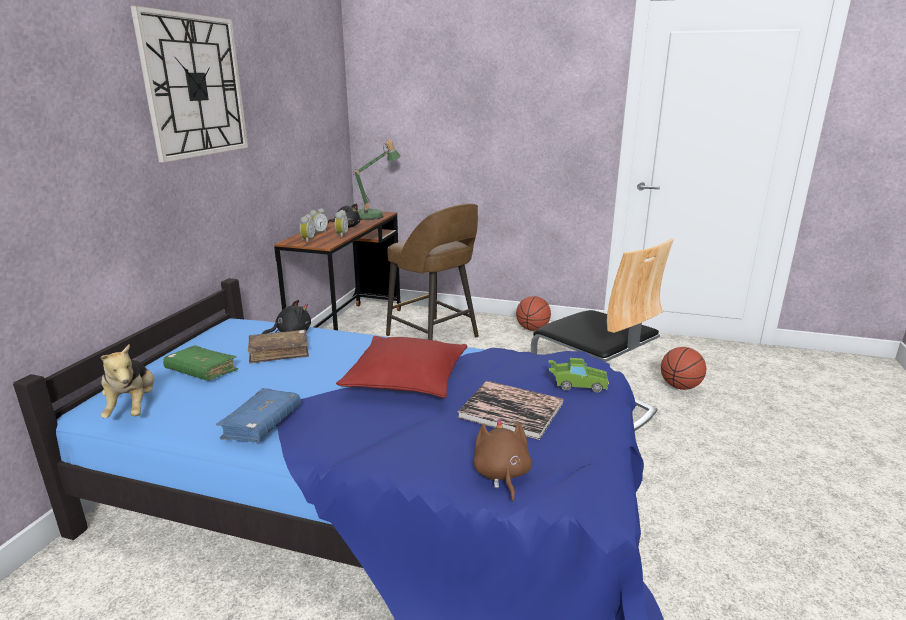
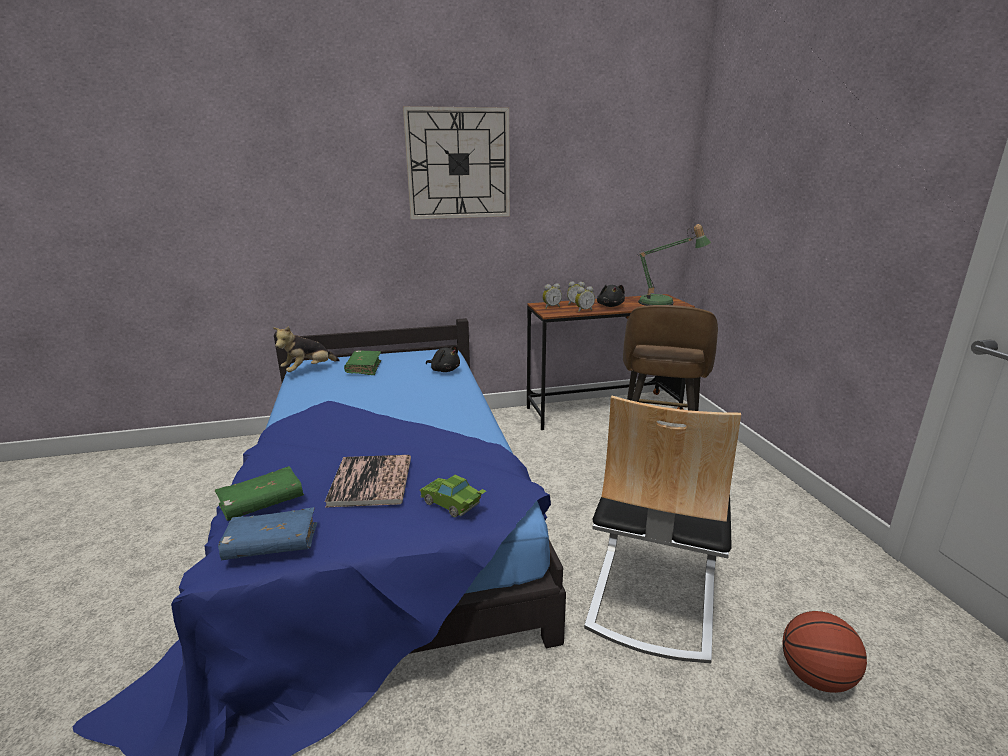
camera: 60 degrees right, 0 degrees up
(262, 424) = (304, 405): blue book -> blue book (271, 544)
(279, 352) = (410, 377): brown book -> none
(406, 379) = (403, 427): red pillow -> none
(501, 475) = (262, 503): brown plush toy -> green book
(532, 329) = (774, 497): basketball -> none
(576, 385) = (453, 505): green toy car -> green toy car turned 150 degrees clockwise

